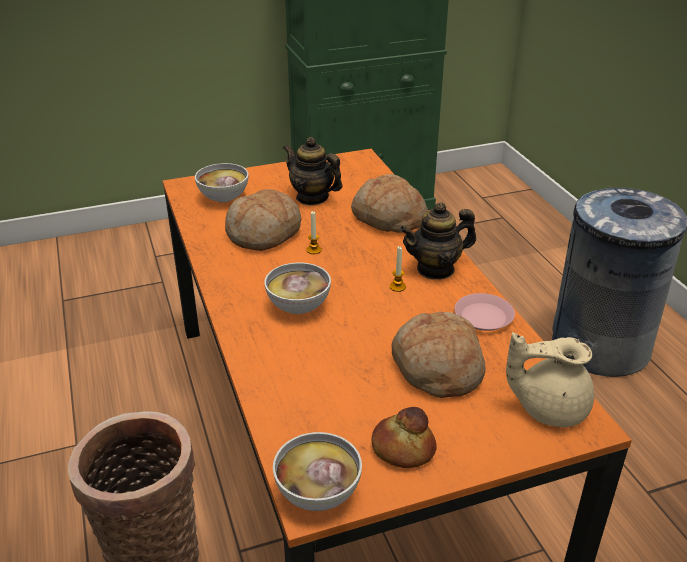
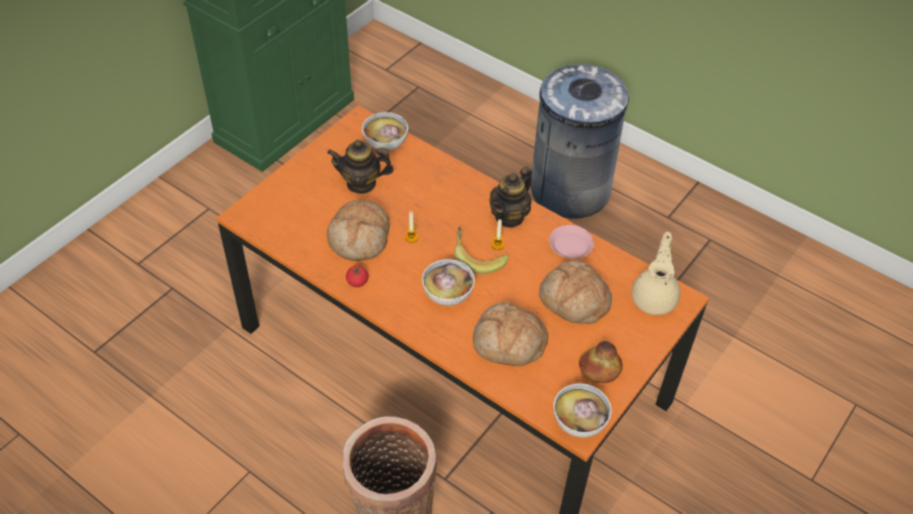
camera: 35 degrees left, 15 degrees up
(223, 198) = (290, 215): bowl -> bowl (385, 144)
(223, 263) = (357, 282): none -> tomato
(365, 289) = (478, 258): none -> banana
(388, 218) = (437, 180): bread -> bread (508, 343)
(548, 407) = (654, 297): beige teapot -> beige teapot turned 135 degrees clockwise

